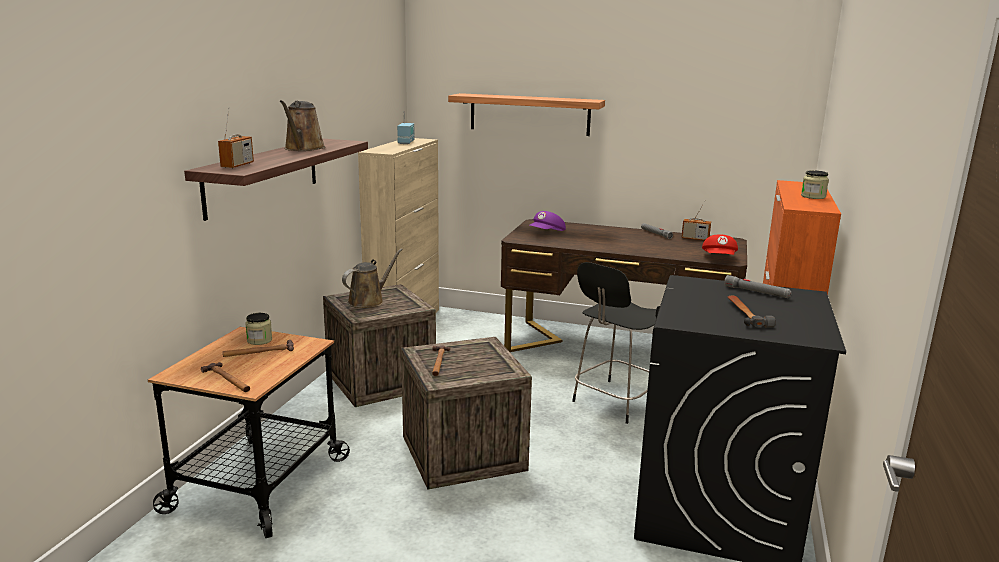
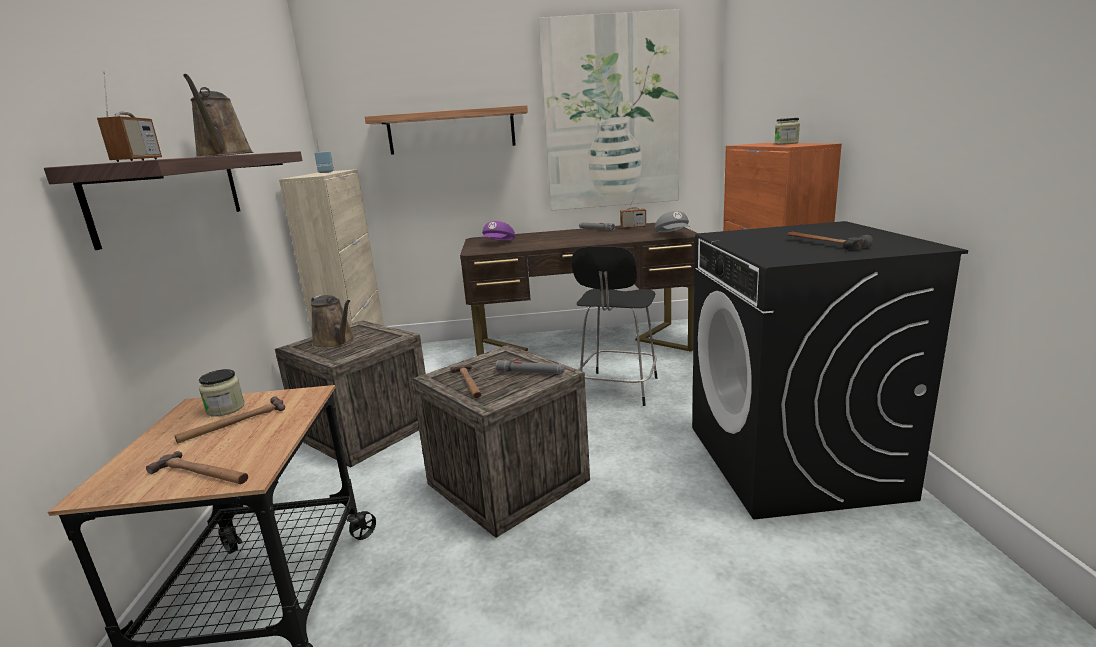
camera: 20 degrees left, 0 degrees up
(368, 301) = (336, 342): brown watering can -> brown watering can turned 120 degrees clockwise
(694, 117) = (611, 114): none -> picture
(719, 258) = (673, 234): red cap -> grey cap
(756, 292) = (795, 230): grey flashlight -> grey flashlight (530, 373)

